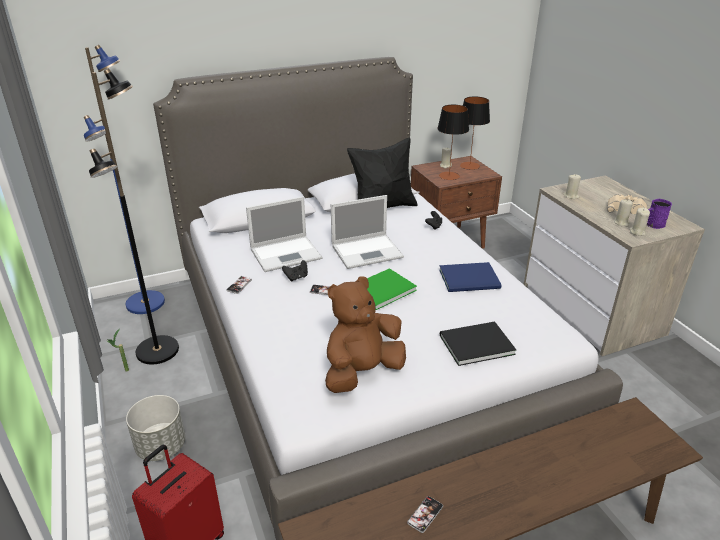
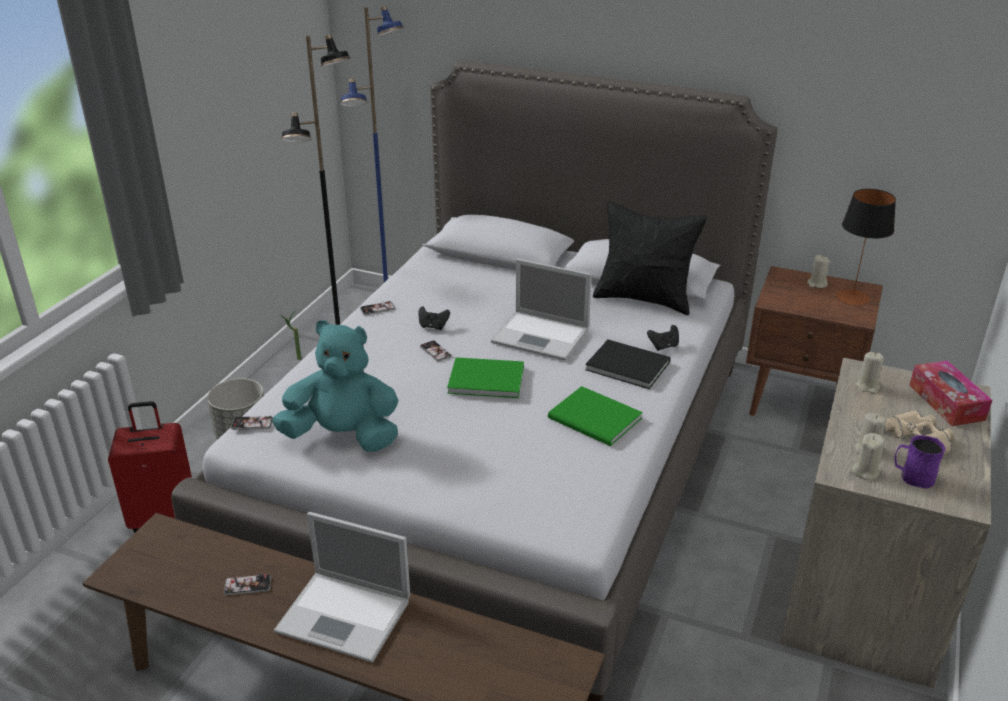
camera: 45 degrees right, 0 degrees up
(287, 253) = (464, 300): laptop -> laptop (346, 616)
(289, 404) = (252, 423): none -> phone
(362, 372) = (343, 437): brown plush toy -> turquoise plush toy
(449, 176) = (796, 298): table lamp -> none
(471, 280) = (595, 420): blue book -> green book
(474, 344) = (478, 476): black book -> black book (626, 364)
(605, 188) = (946, 402): none -> tissue box

